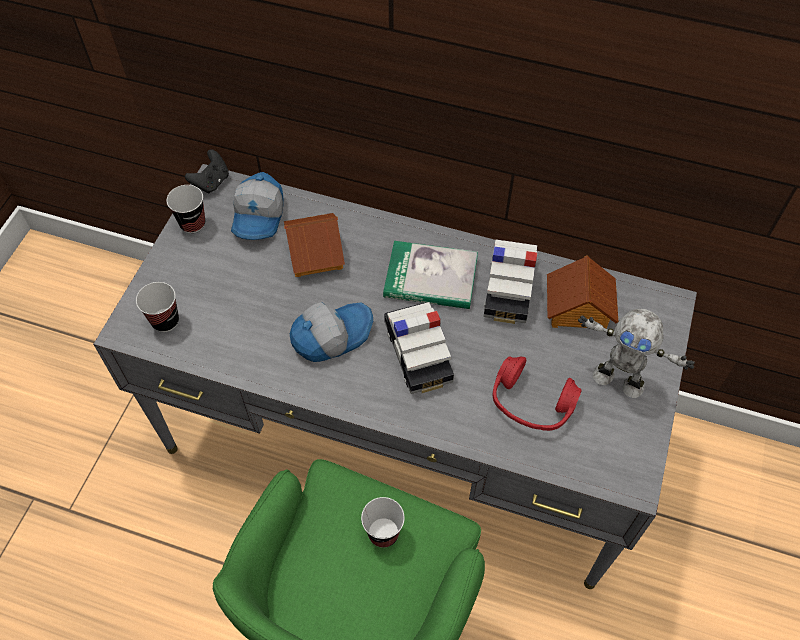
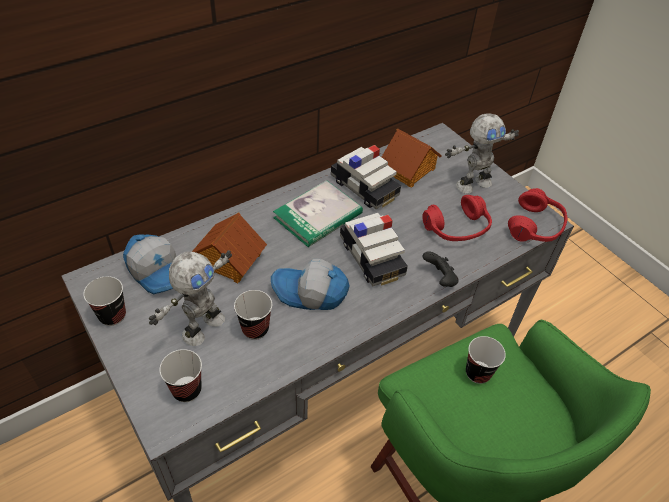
camera: 55 degrees left, 10 degrees down
(211, 182) = (88, 280): black game controller -> black game controller (439, 279)
(230, 286) = (202, 327): none -> toy robot
(258, 323) = (255, 329): none -> cup
(331, 335) = (310, 293): cap -> cap turned 90 degrees counterclockwise
(418, 354) = (371, 258): toy car -> toy car turned 45 degrees clockwise
(612, 476) = (535, 226): none -> red headphones

